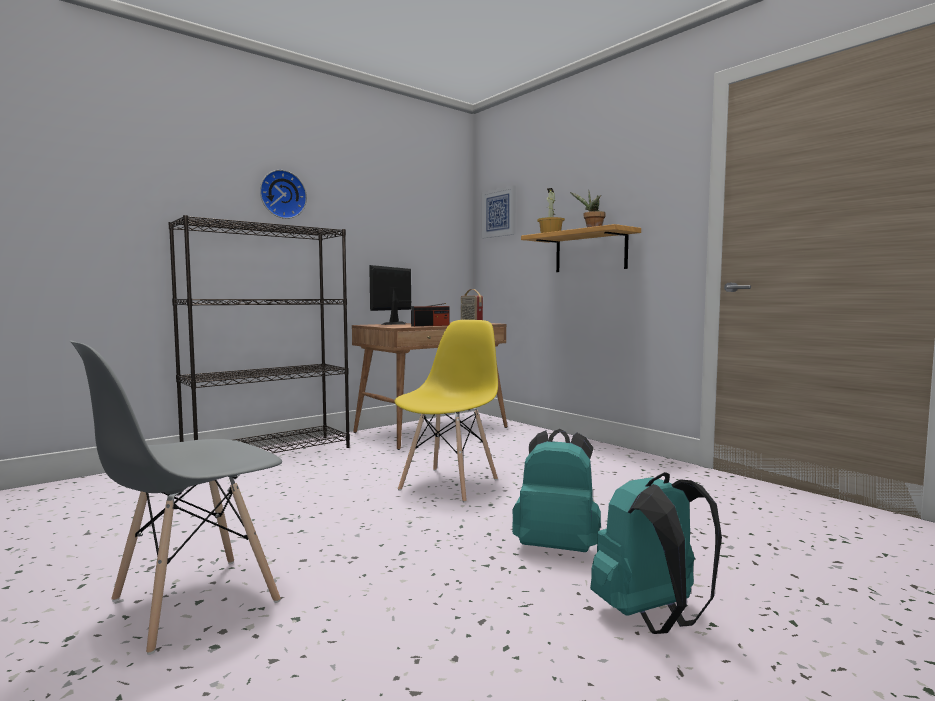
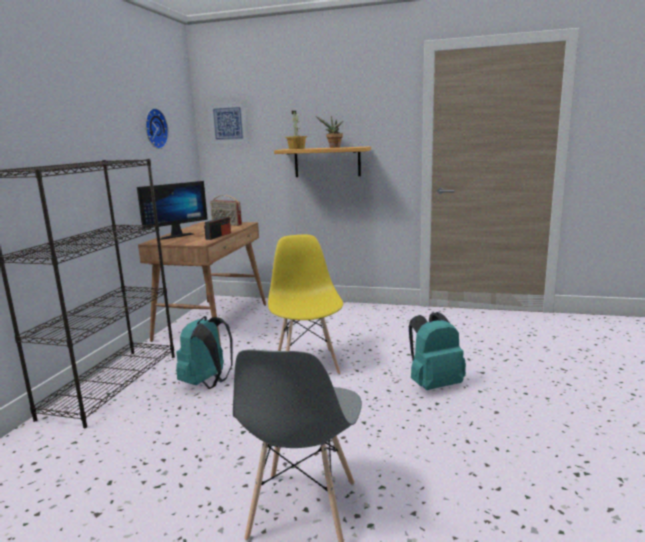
camera: 35 degrees left, 10 degrees up
(282, 194) = (65, 122): wall clock -> wall clock (154, 128)
(398, 324) = (175, 236): monitor -> monitor turned 120 degrees counterclockwise
(652, 618) = (525, 405): turquoise backpack -> turquoise backpack (207, 383)

